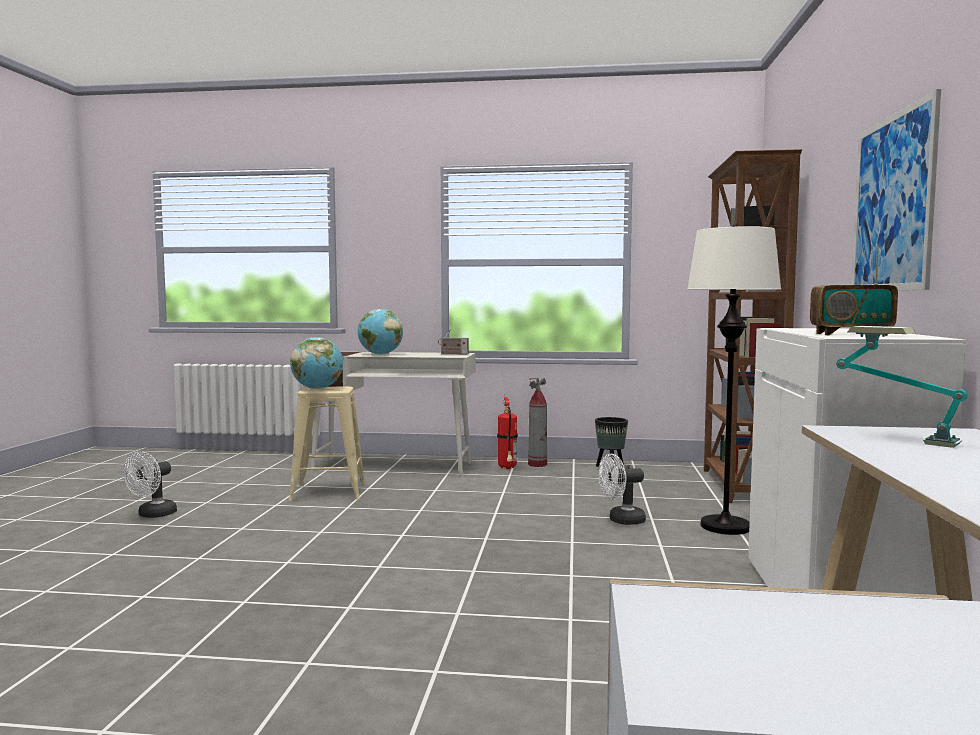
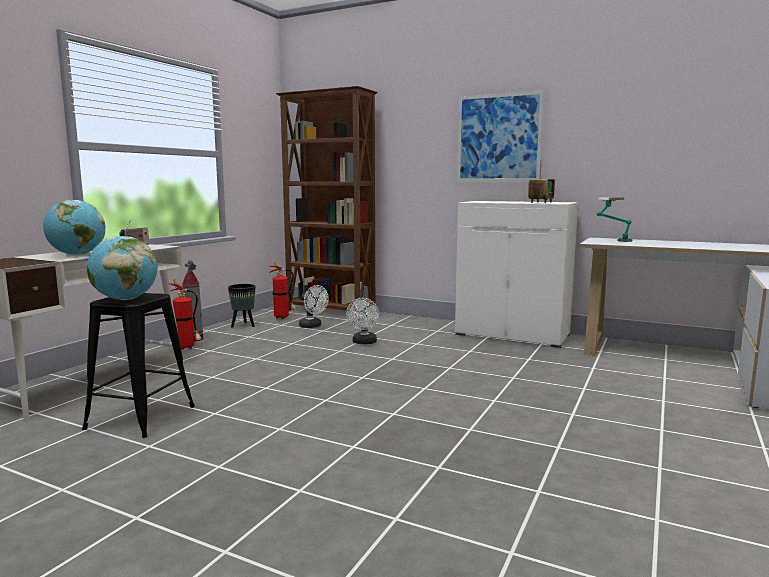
camera: 70 degrees left, 5 degrees up
(152, 515) = (66, 530): white fan -> white fan (312, 326)
(329, 492) = (141, 417): beige stool -> black stool
(670, 474) = (283, 317): none -> fire extinguisher
(725, 527) = (398, 327): white floor lamp -> none

